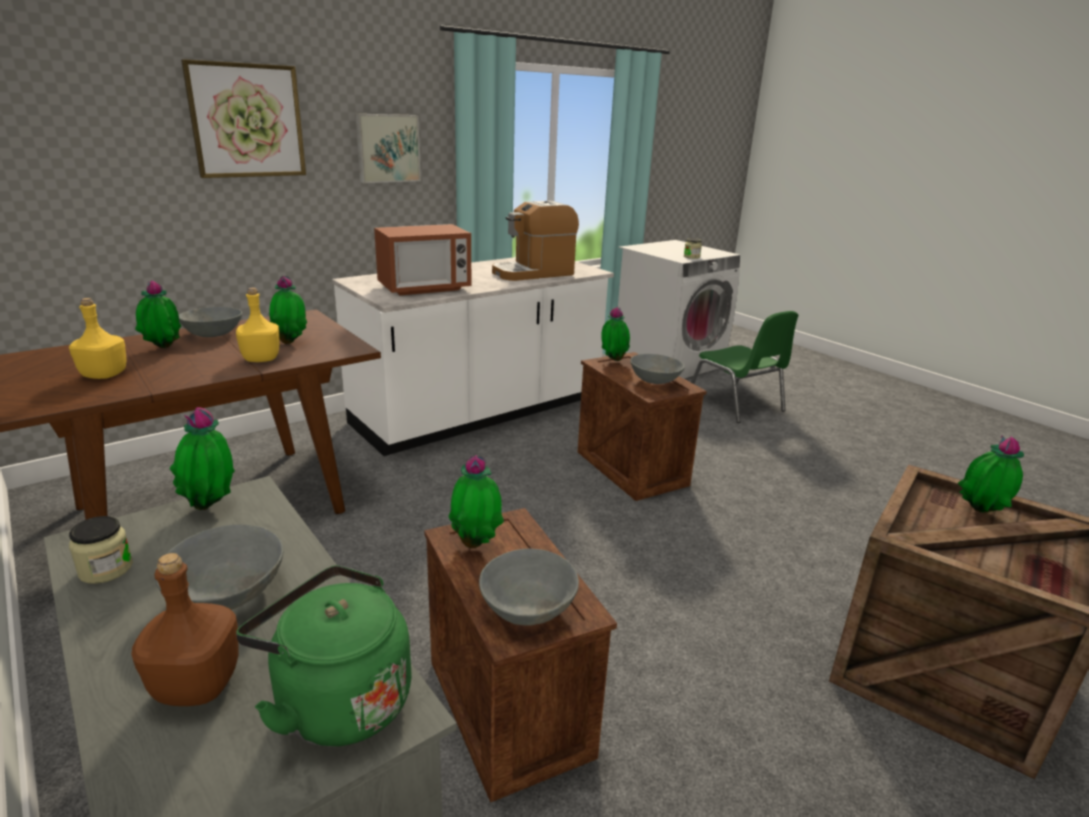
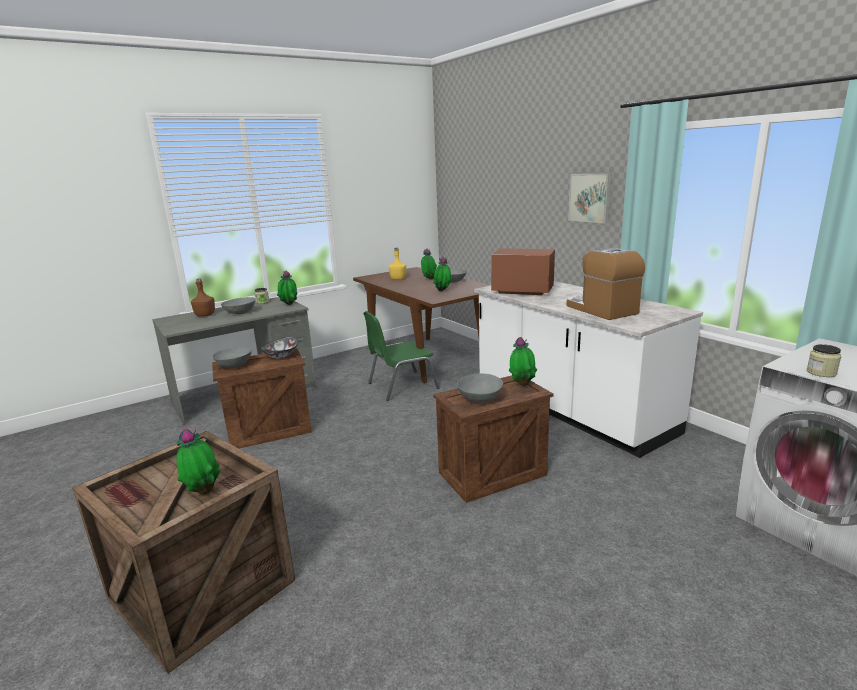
camera: 95 degrees right, 5 degrees down
(247, 121) = (523, 179): picture -> none
(261, 359) = (417, 290): yellow bottle -> none
(337, 700) = (185, 325): green kettle -> none
(424, 288) = (522, 291): microwave -> microwave turned 135 degrees clockwise
(476, 543) = (281, 356): potted plant -> bowl
(736, 404) = (703, 572): green chair -> green chair (401, 386)

